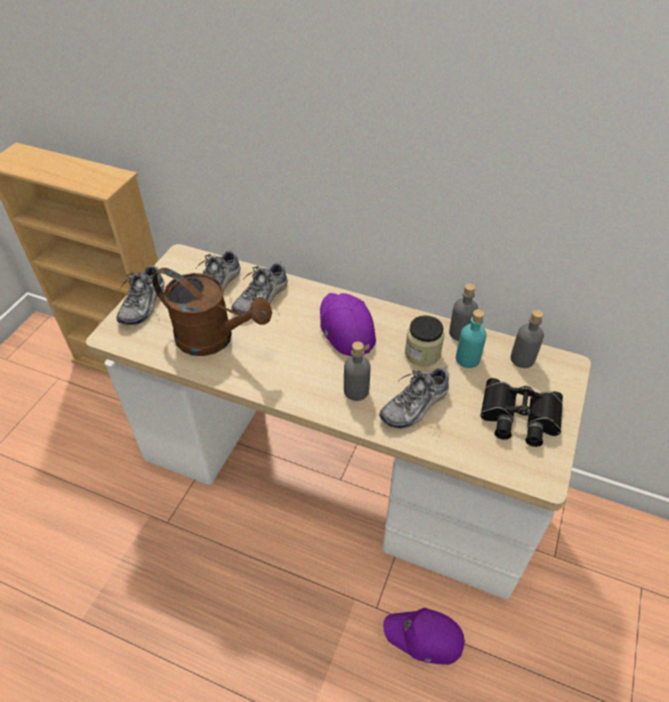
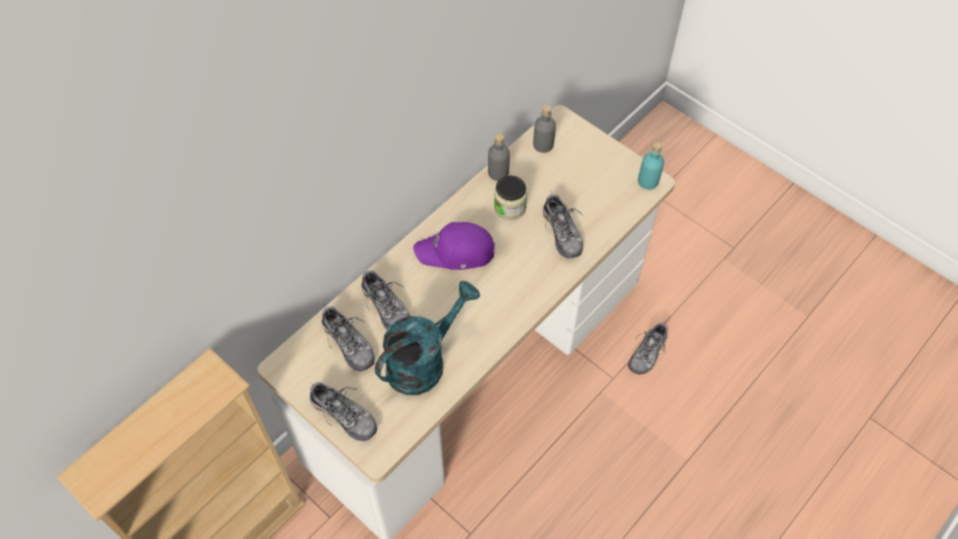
camera: 70 degrees left, 10 degrees up
(214, 339) = (423, 361): brown watering can -> turquoise watering can
(356, 391) = (531, 267): grey bottle -> none
(424, 638) = (648, 352): purple cap -> shoe
(467, 359) = (528, 179): turquoise bottle -> turquoise bottle (648, 181)
(519, 418) = (598, 172): black binoculars -> none

